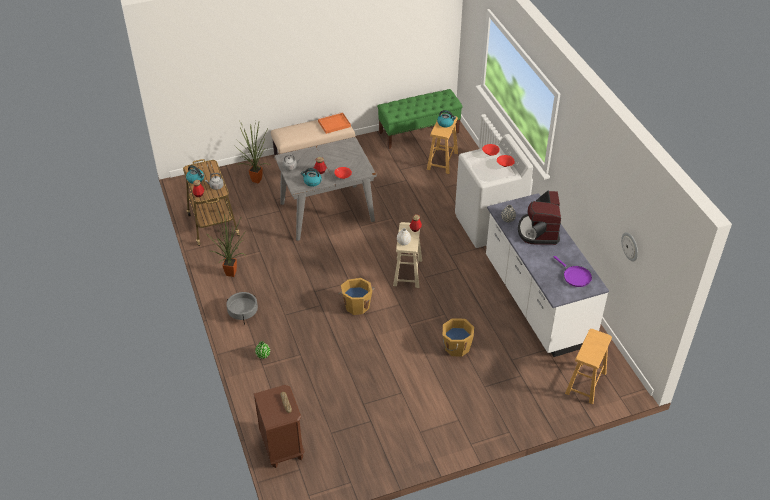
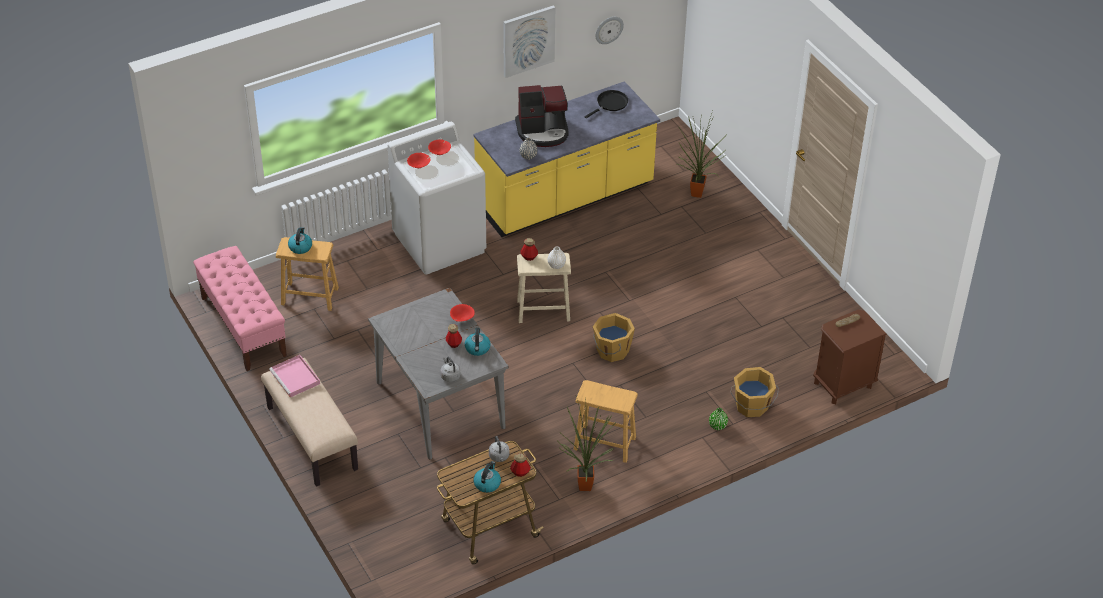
camera: 100 degrees left, 0 degrees up
(243, 313) = (654, 459): grey planter -> none
(255, 180) = (378, 499): potted plant -> potted plant (696, 195)
(333, 124) = (296, 378): orange tray -> pink tray
(419, 132) = (243, 326): green bench -> pink bench
(456, 347) = (655, 258): orange bucket -> orange bucket (751, 406)
(536, 301) = (565, 197): white counter -> yellow counter
(575, 276) = (610, 104): purple frying pan -> black frying pan
(586, 383) = (677, 159): brown stool -> brown stool (604, 443)
(591, 180) = (528, 40): none -> picture

